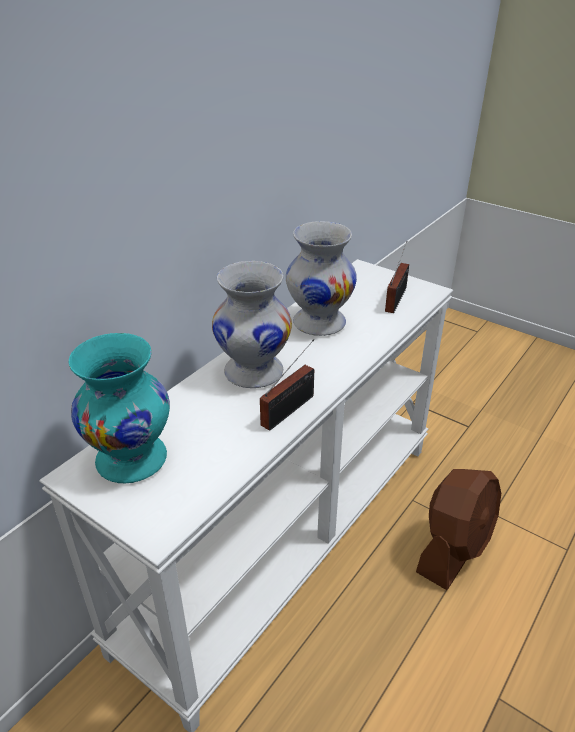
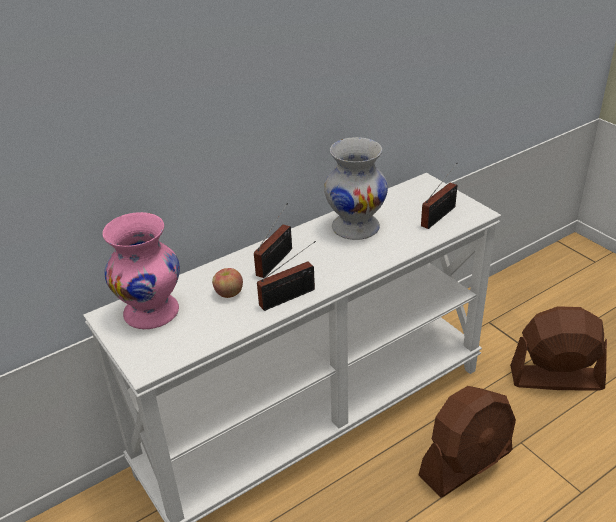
camera: 20 degrees right, 0 degrees up
(130, 460) = (150, 312): turquoise vase -> pink vase
(217, 418) = (228, 293): none -> apple
(253, 371) = (276, 260): white vase -> radio
(494, 444) = (555, 378): none -> brown fan

